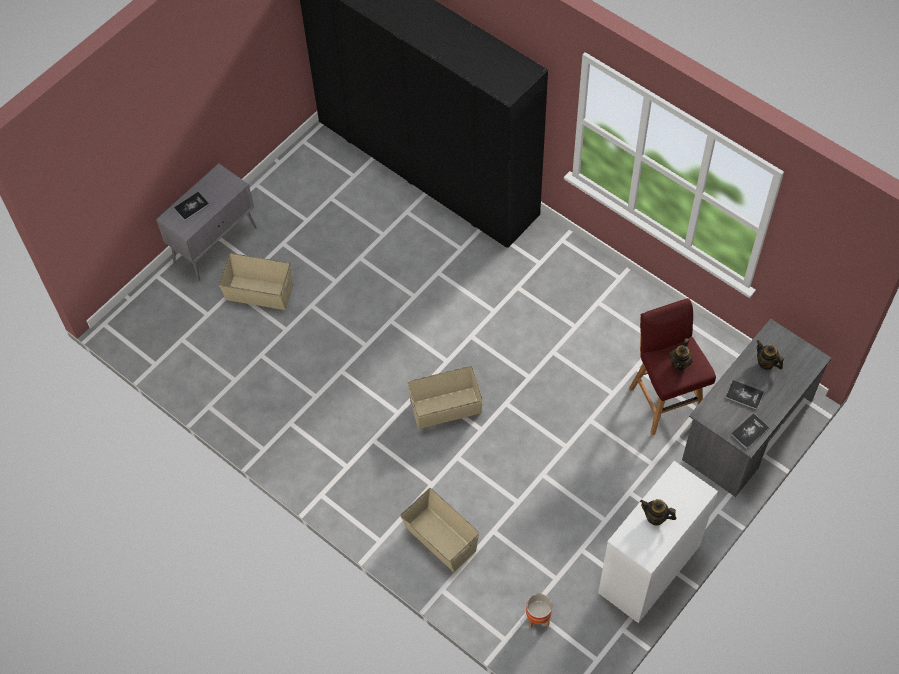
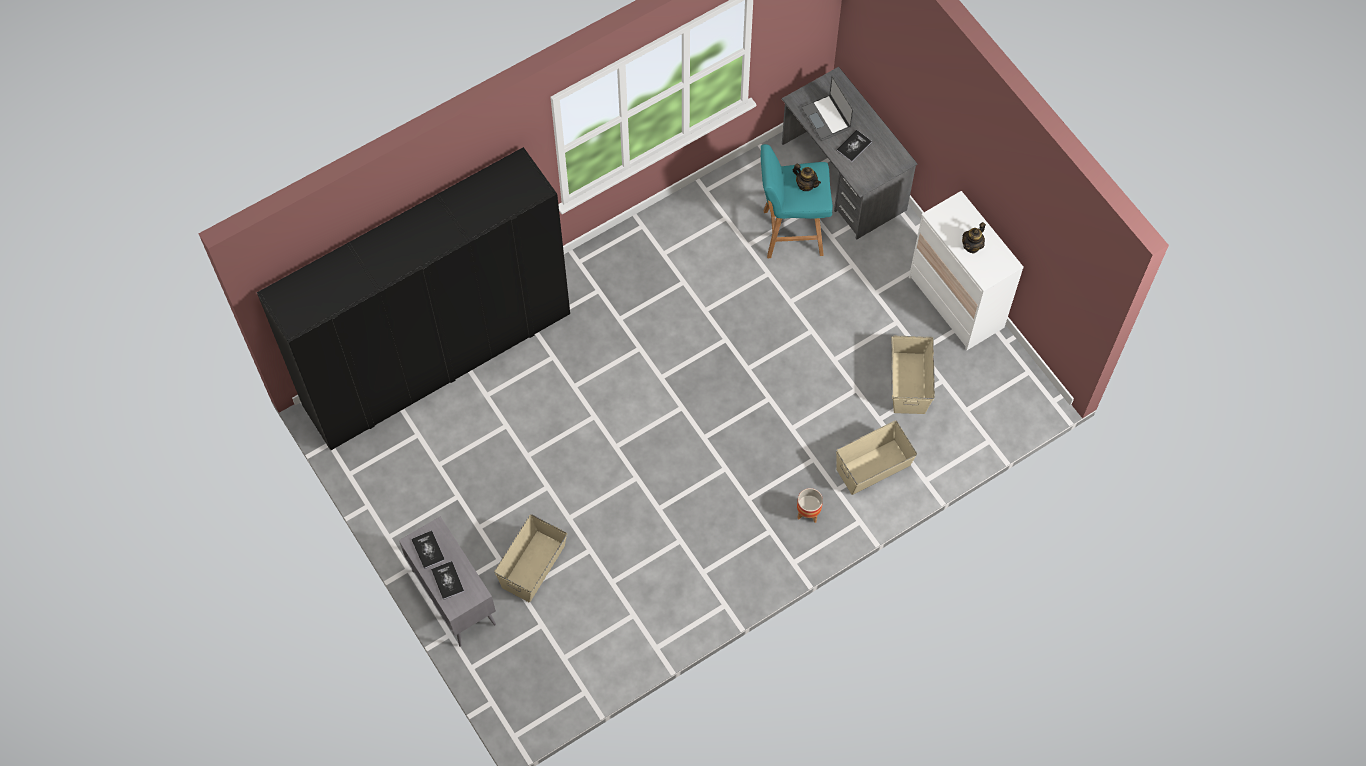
camera: 75 degrees left, 5 degrees up
(446, 408) = (735, 423): beige storage box -> beige storage box (909, 382)
(538, 617) = (975, 407): planter -> planter (808, 512)
(665, 400) = (791, 232): red stool -> turquoise stool
(749, 431) = (891, 155): book -> book (428, 550)
(766, 363) = (827, 118): teapot -> laptop

